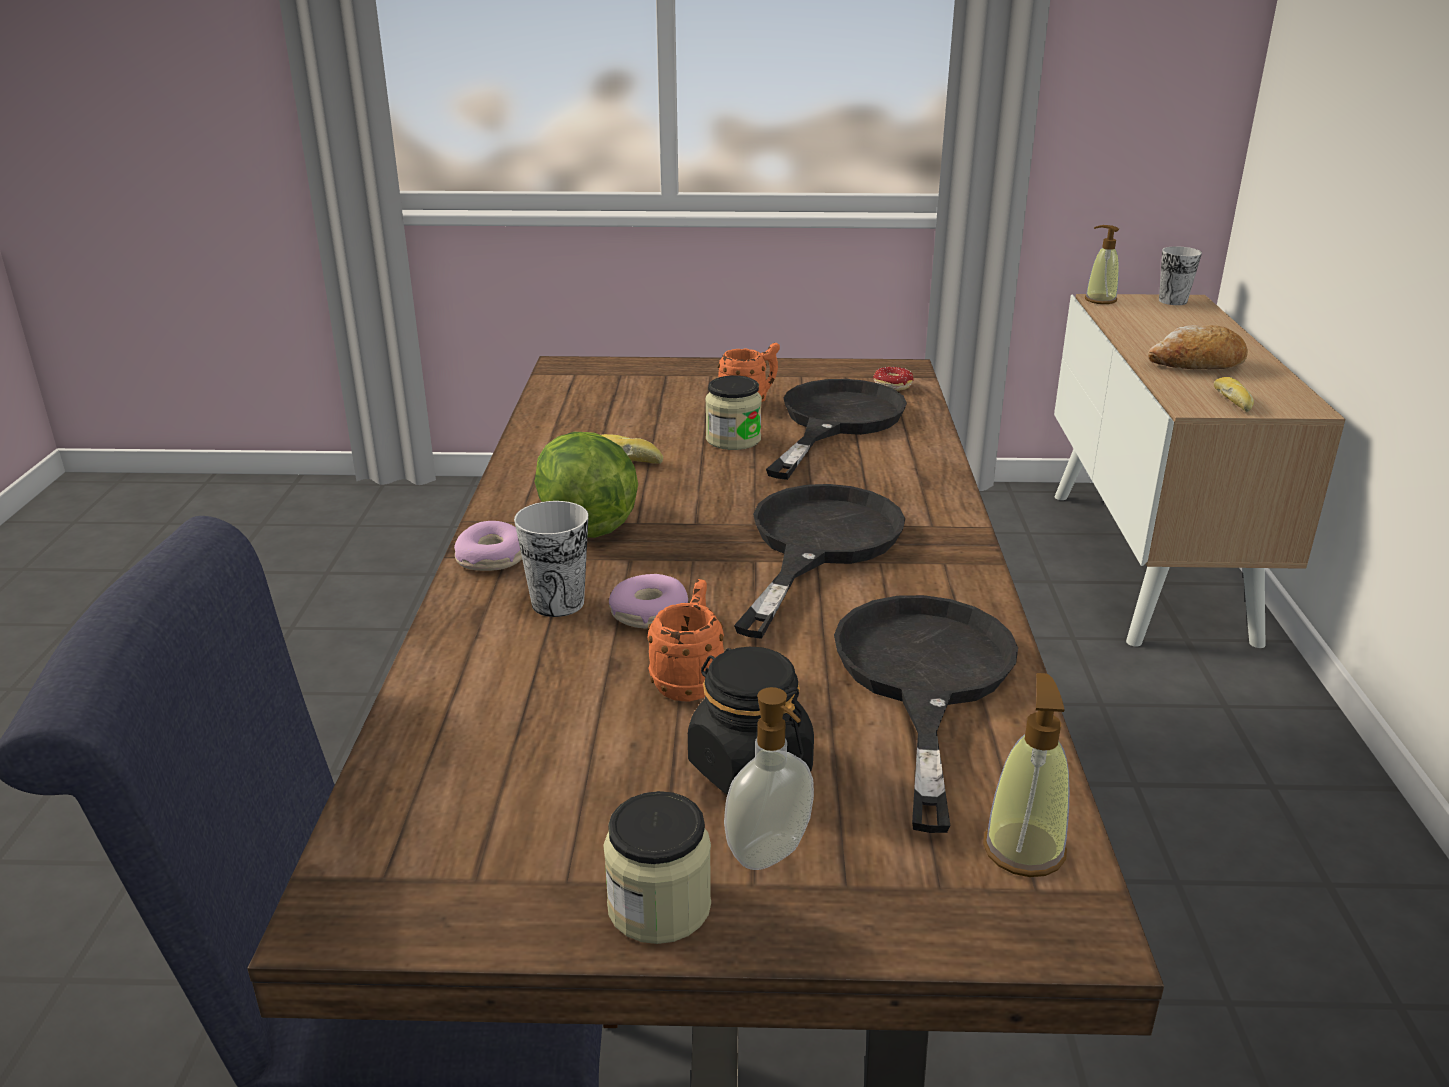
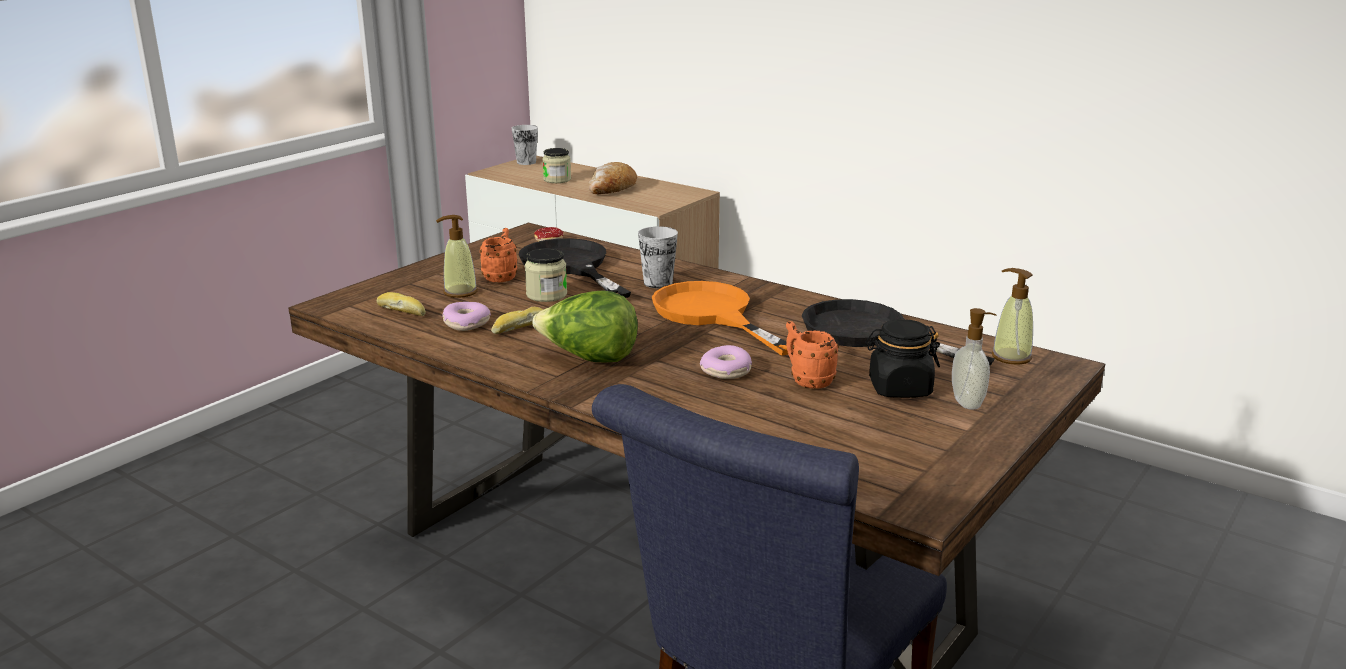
camera: 55 degrees left, 5 degrees down
(493, 558) = (596, 394): donut -> donut (466, 323)
(558, 603) = (681, 390): cup -> cup (658, 283)
(659, 907) = (984, 435): jar -> jar (557, 180)
(817, 545) = (711, 314): black frying pan -> orange frying pan
(1100, 300) = (489, 172): soap dispenser -> soap dispenser (460, 292)
(1233, 401) = (665, 200): bread -> bread (403, 311)

